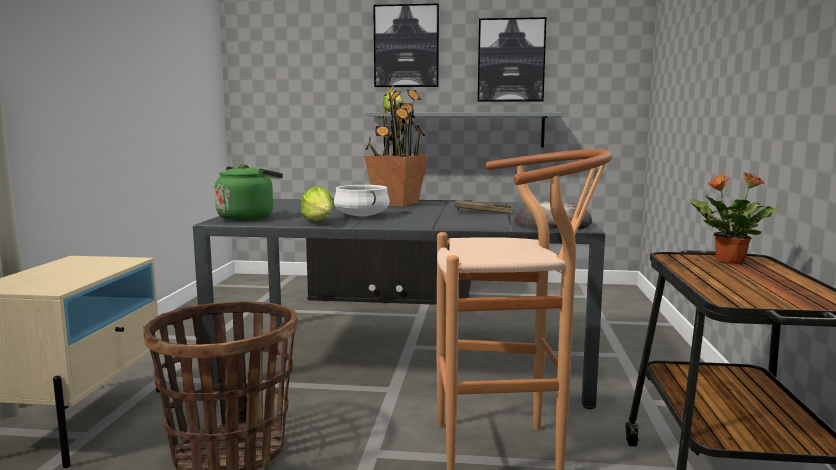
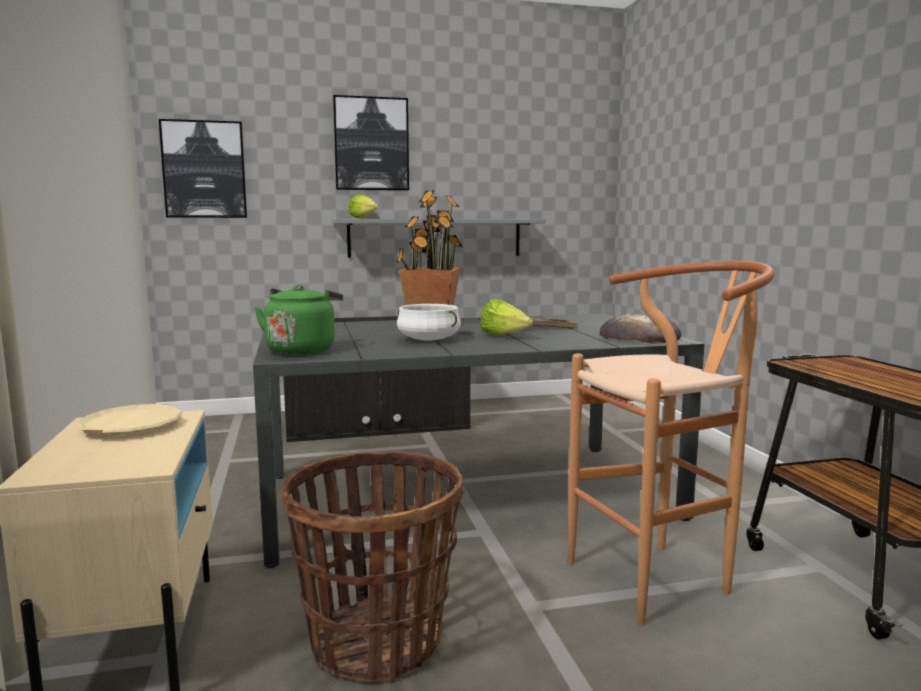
camera: 20 degrees left, 0 degrees up
(90, 264) = (132, 426): none -> beige plate
(319, 222) = (402, 350): lettuce -> lettuce (504, 336)
(511, 60) = (484, 163): picture -> picture (204, 170)
(728, 261) = (840, 364): potted plant -> none

